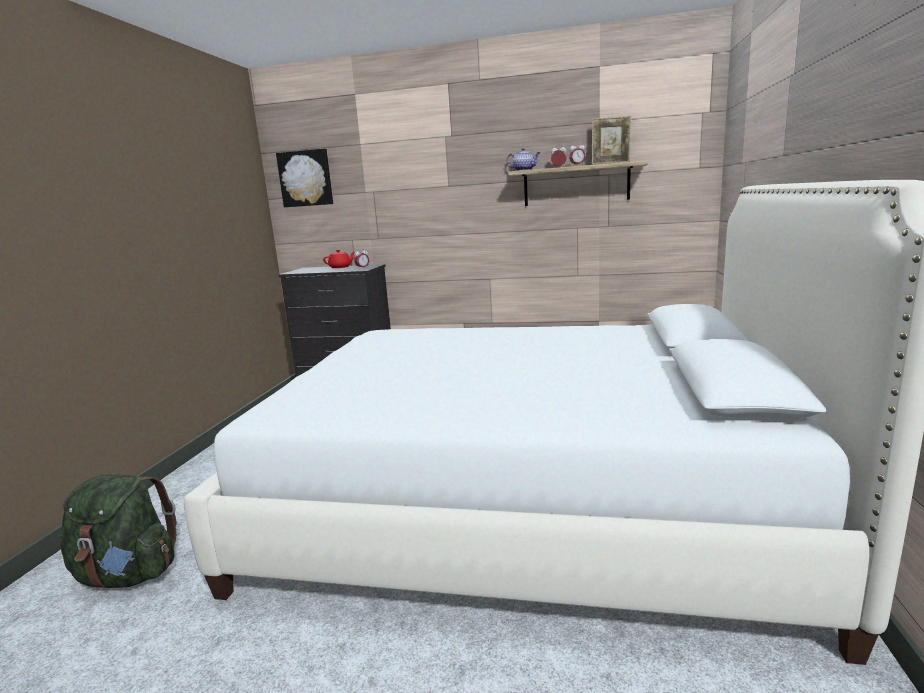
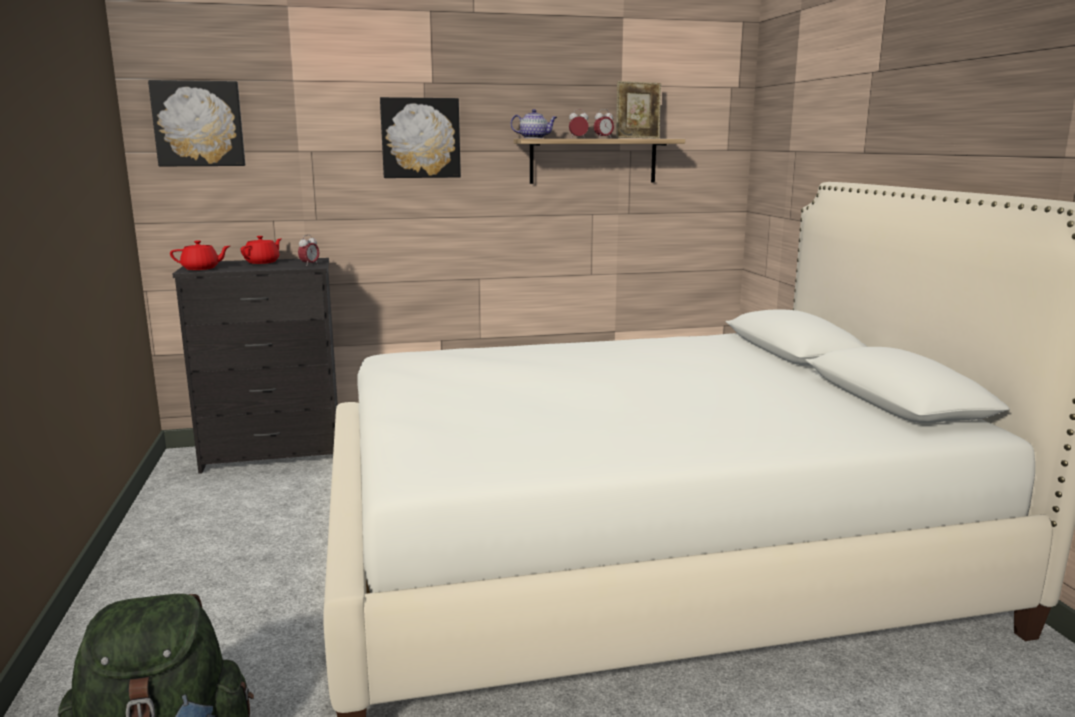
camera: 25 degrees left, 0 degrees up
(299, 271) = (201, 268): none -> red teapot
(443, 177) = (420, 138): none -> picture

